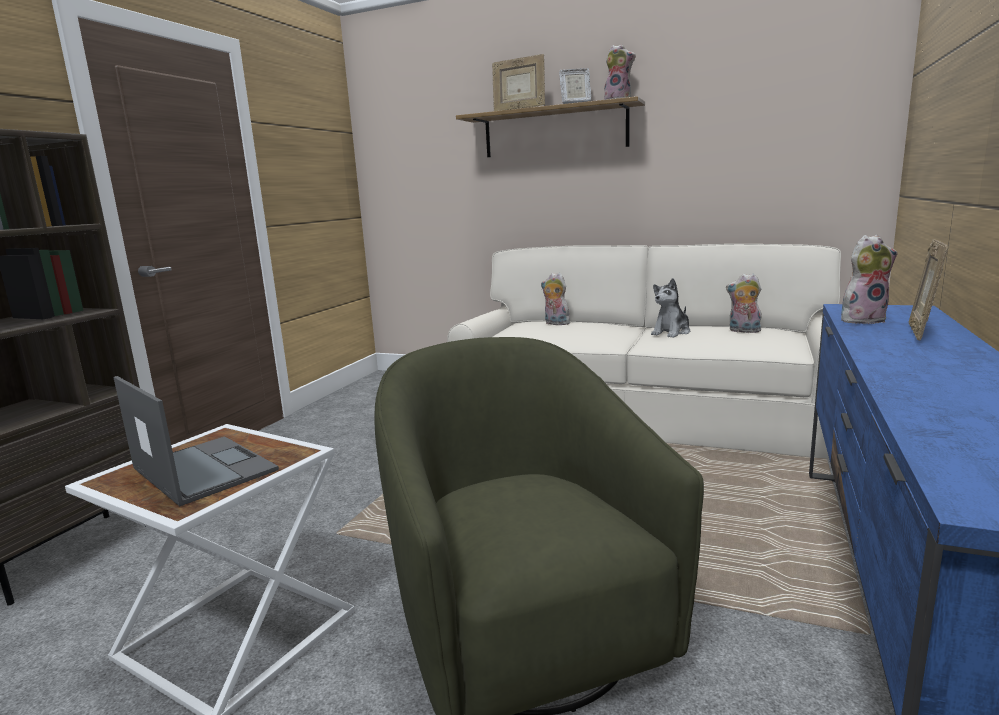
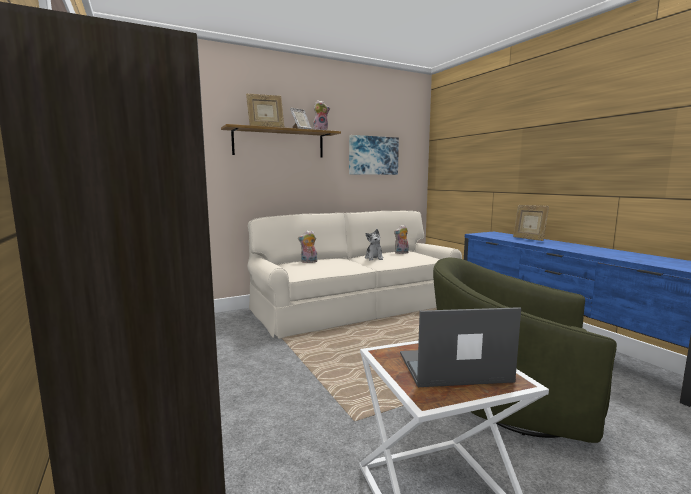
camera: 50 degrees left, 5 degrees down
(741, 131) = (373, 155): none -> picture
(862, 320) = (500, 237): plush toy -> none

